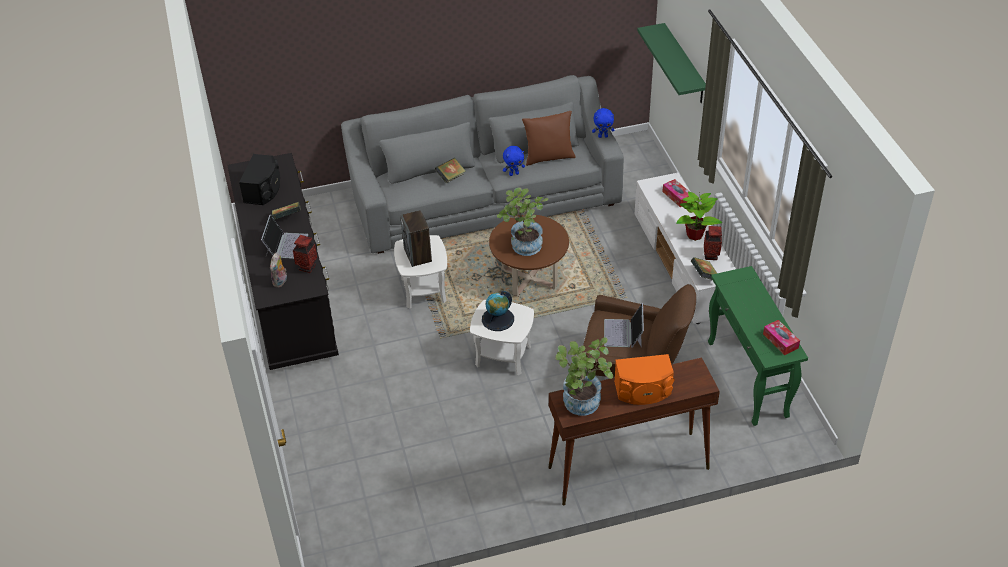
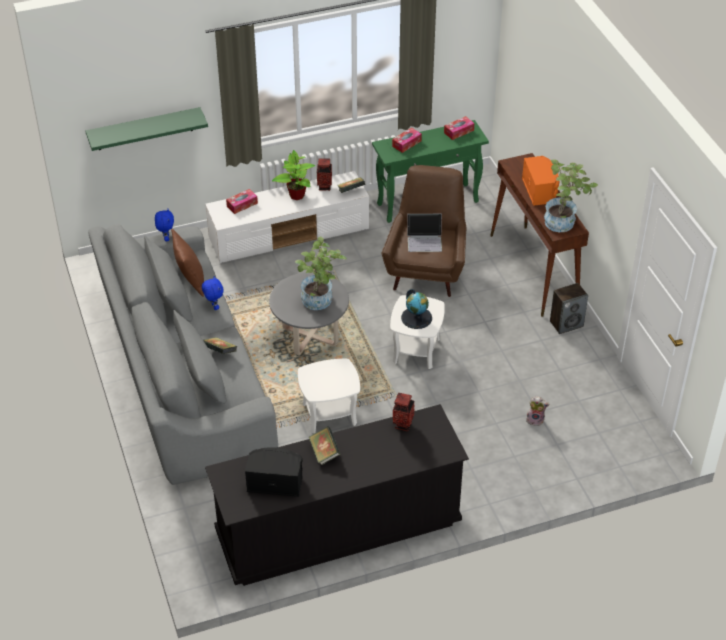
camera: 95 degrees left, 0 degrees up
(280, 282) = (427, 443): plush toy -> plush toy (535, 420)
(286, 245) = (369, 447): laptop -> none
(418, 255) = (330, 381): speaker -> speaker (566, 324)
(529, 278) = (310, 336): brown coffee table -> grey coffee table
(751, 294) = (406, 143): none -> tissue box

